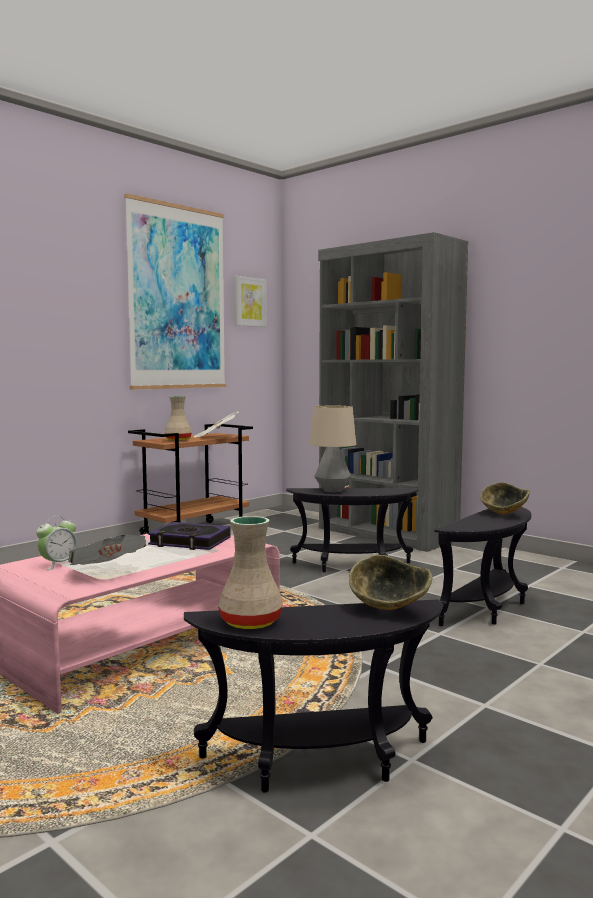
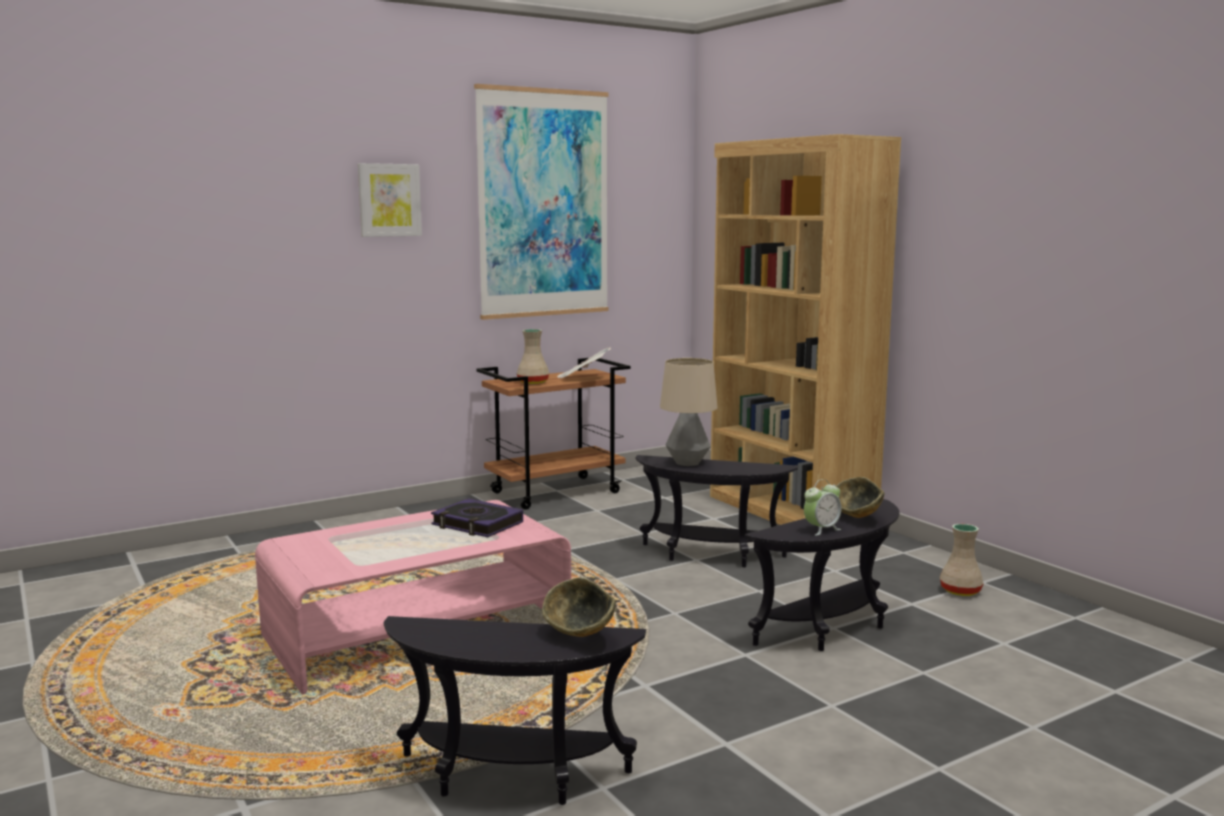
camera: 15 degrees right, 5 degrees up
(58, 564) = (328, 543): alarm clock -> alarm clock (821, 529)
(107, 572) = (368, 557): newspaper -> none
(249, 302) = (644, 200): picture -> picture (389, 200)
(249, 621) = (436, 634): beige vase -> beige vase (959, 591)
(386, 534) = (789, 512): grey bookcase -> brown bookcase

